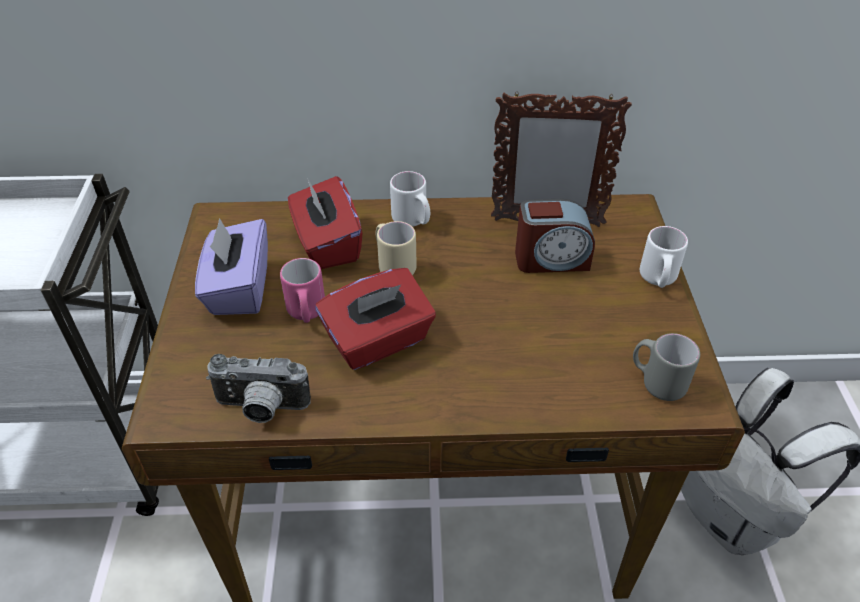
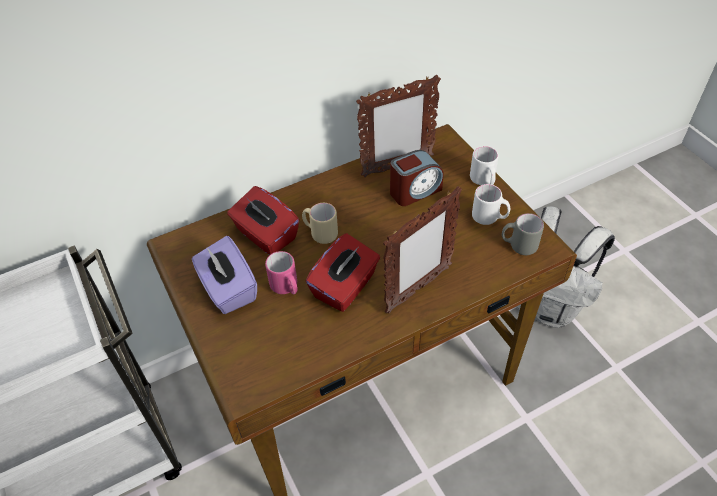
camera: 25 degrees left, 5 degrees up
(261, 409) = (302, 361): camera -> none
(413, 221) = (312, 197): white mug -> white mug (489, 218)
(471, 383) = (417, 289): none -> picture frame

